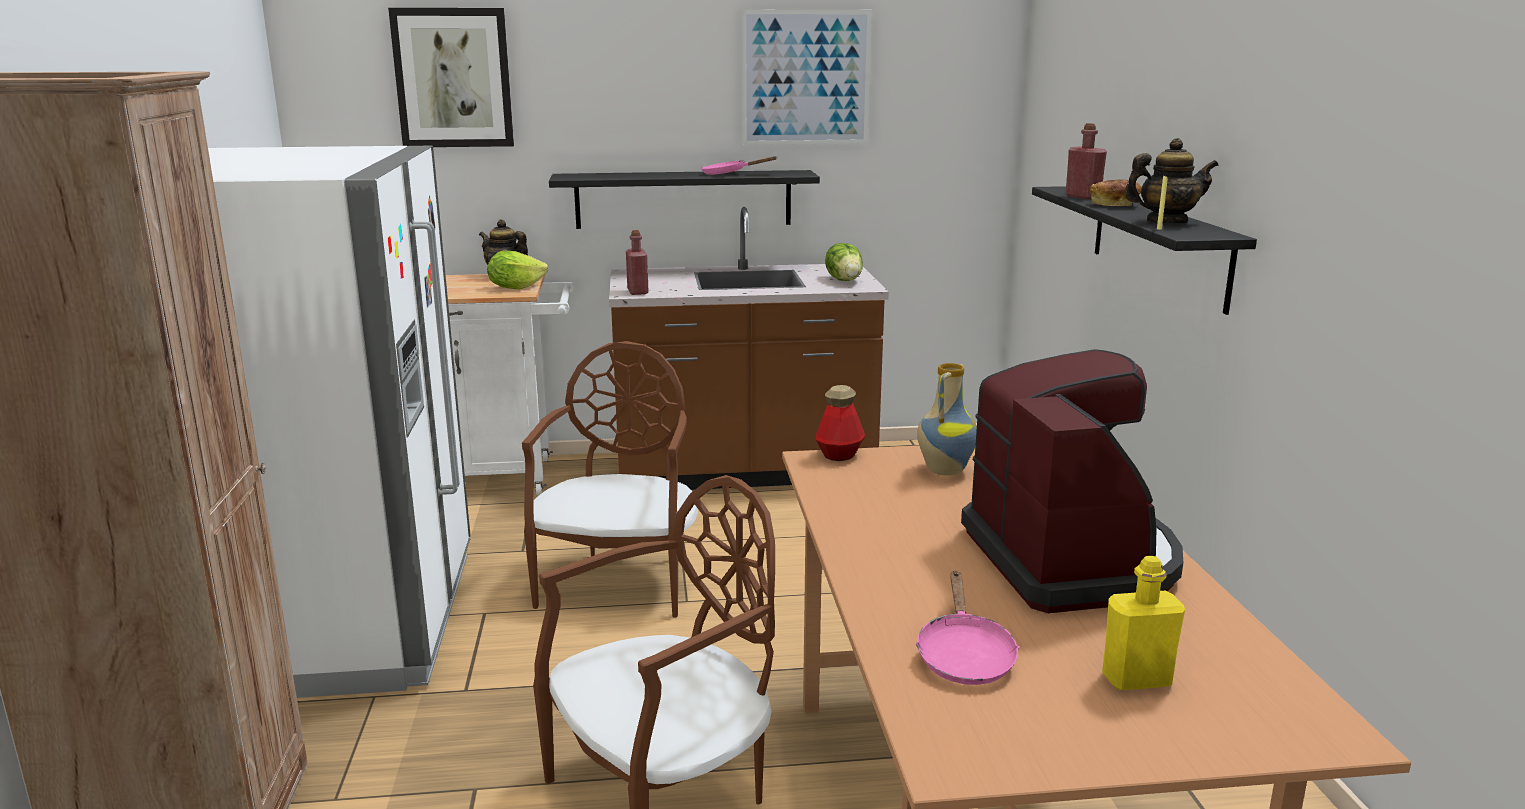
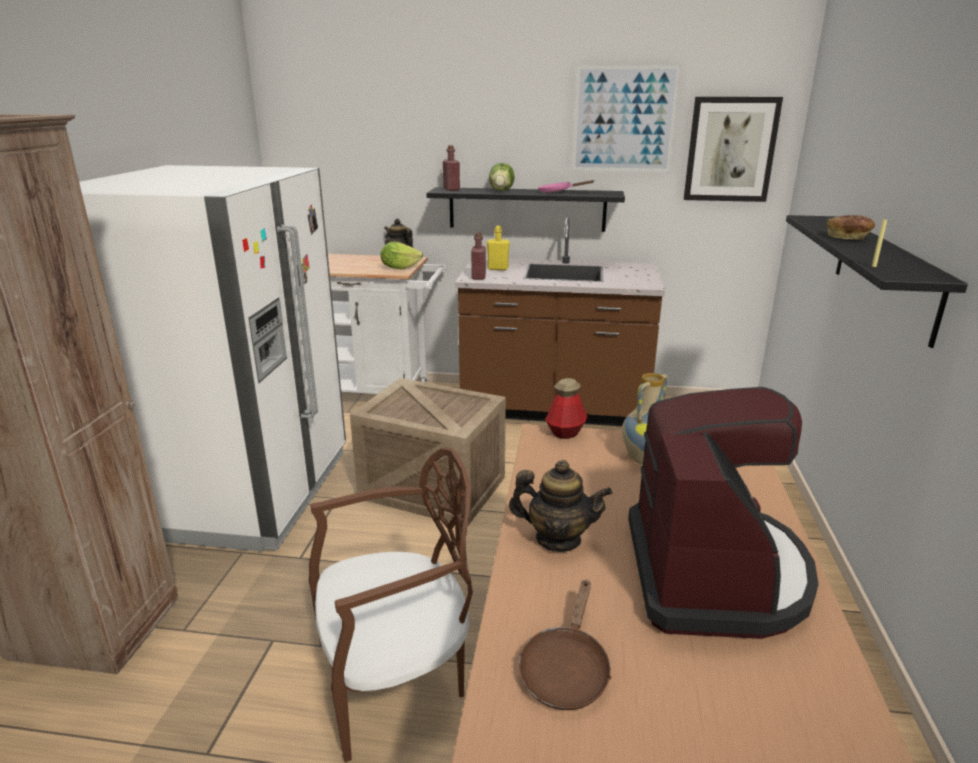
camera: 15 degrees right, 5 degrees up
(453, 78) = (370, 117): picture -> picture (730, 149)
(620, 582) = (435, 487): brown chair -> crate
(845, 280) = (636, 278): lettuce -> lettuce (502, 190)
(964, 656) = (565, 670): pink frying pan -> brown frying pan
(1083, 196) = (824, 227): red bottle -> red bottle (451, 189)
(1136, 679) = (718, 735): yellow bottle -> yellow bottle (498, 268)
(1166, 222) = (885, 259): teapot -> teapot (558, 539)

